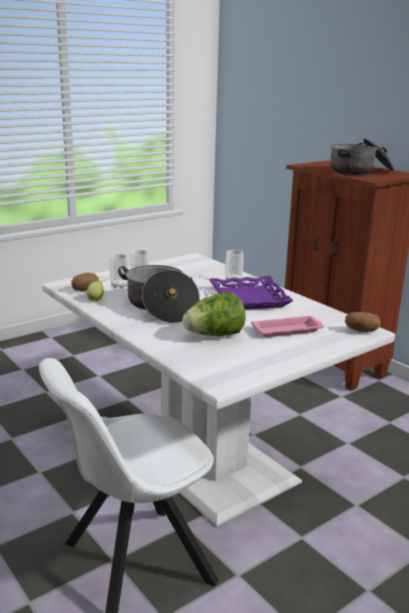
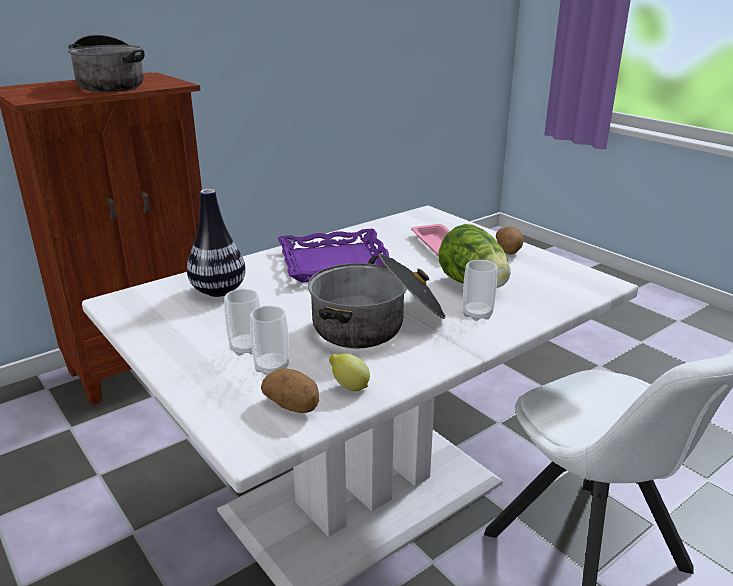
camera: 90 degrees left, 5 degrees up
(205, 274) = (218, 291): none -> vase
(233, 280) = (255, 271): cup -> cup (477, 314)
(361, 331) = (429, 215): potato -> potato (509, 251)

